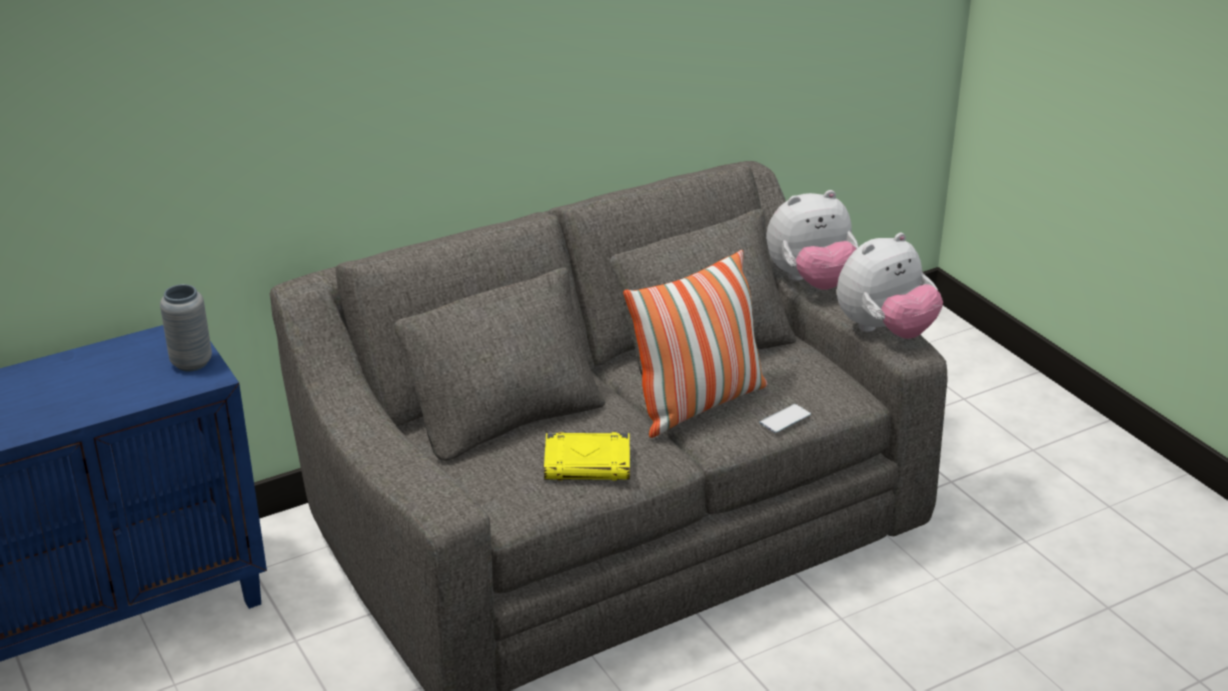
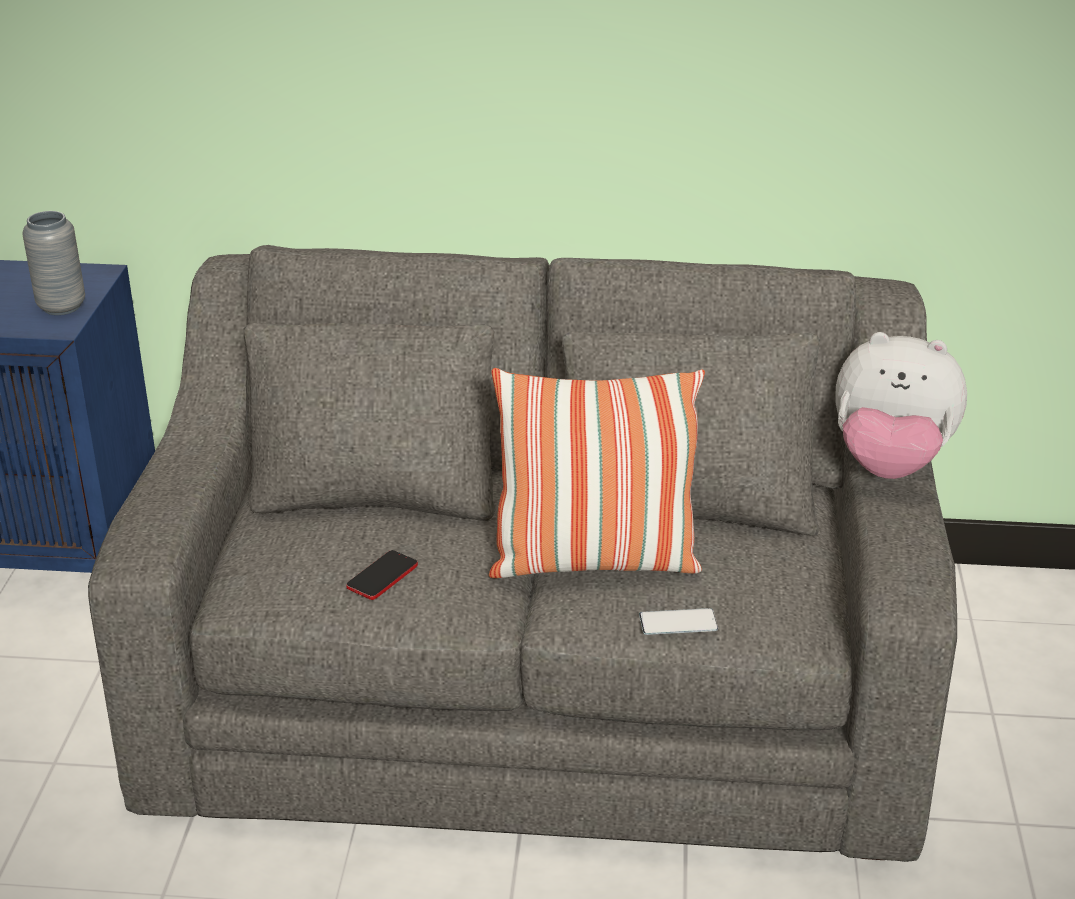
camera: 35 degrees right, 0 degrees up
(588, 463) = (382, 576): yellow book -> phone
(884, 331) = (904, 558): plush toy -> none

